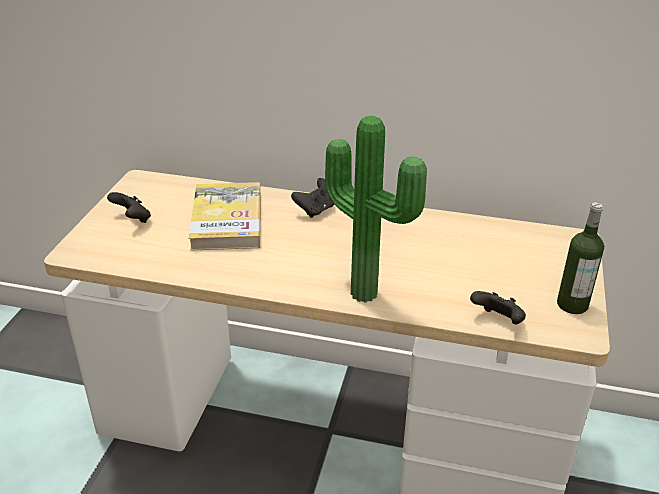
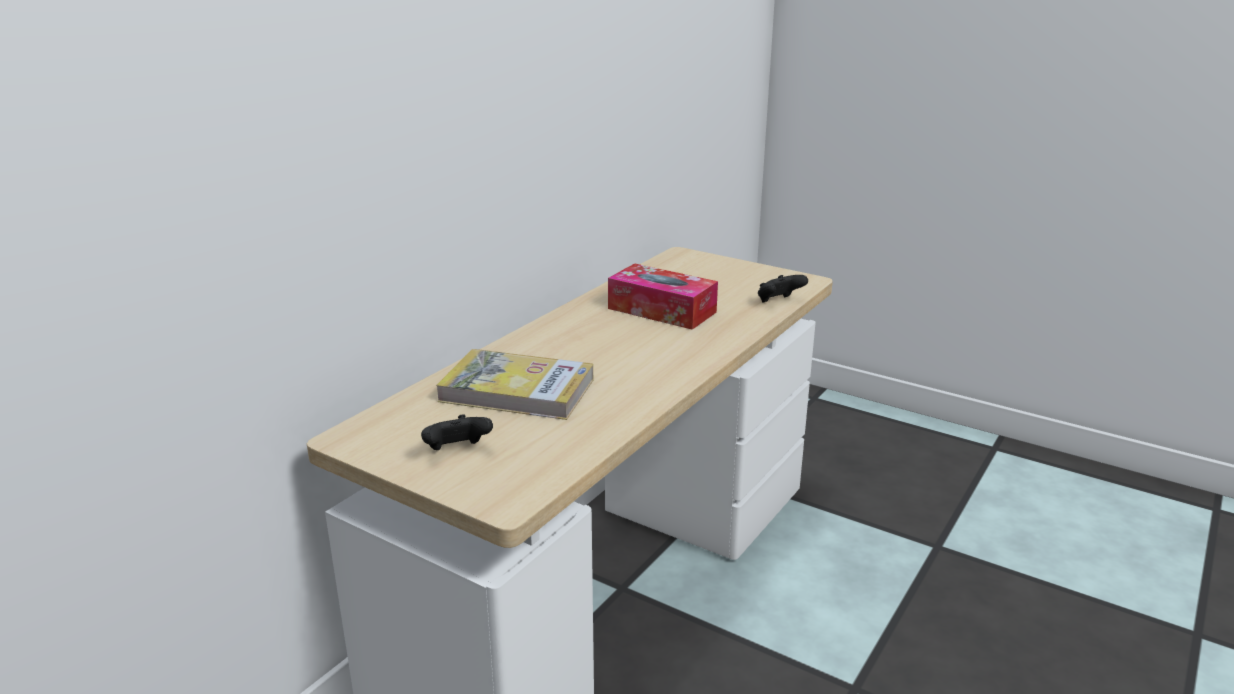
camera: 70 degrees left, 10 degrees down
(315, 210) = (540, 341): black game controller -> none
(367, 291) = (708, 341): potted plant -> none
(420, 254) = (662, 310): none -> tissue box
(572, 304) = (769, 275): bottle -> none

